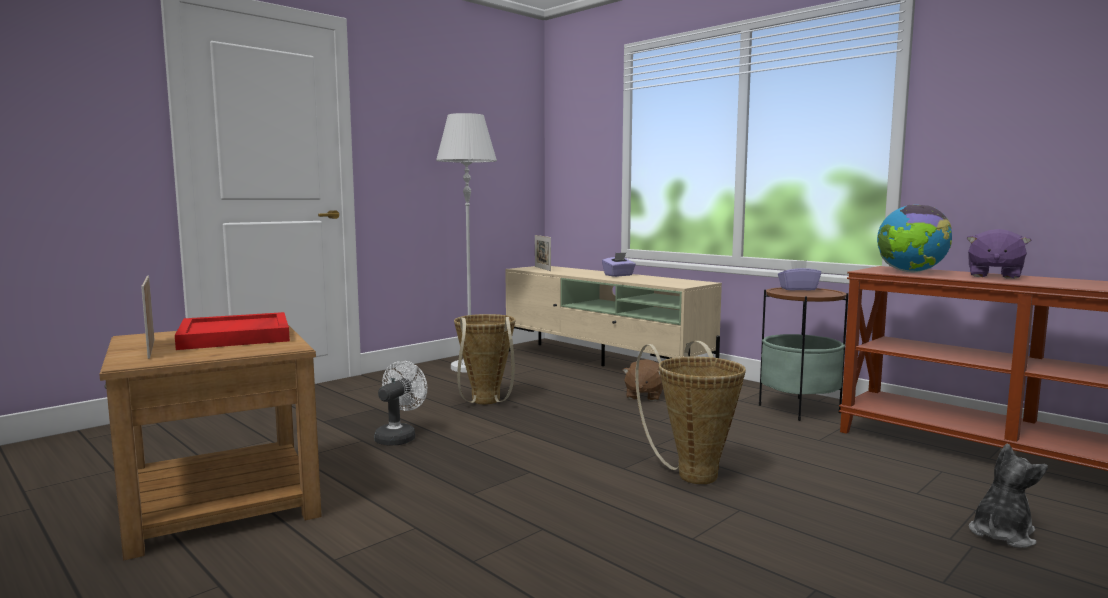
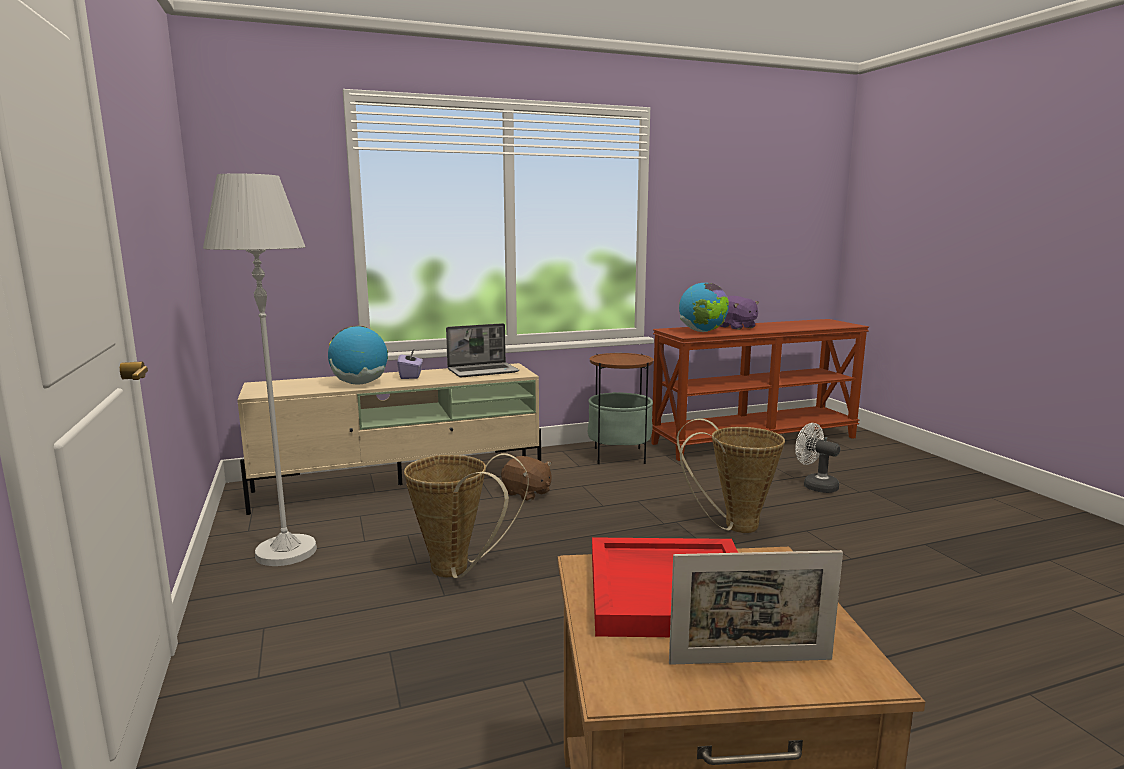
camera: 65 degrees left, 5 degrees up
(399, 437) = (533, 649): white fan -> white fan (815, 485)
(542, 268) = (283, 387): picture frame -> none
(577, 273) = (360, 383): none -> globe
(668, 281) = (483, 371): none -> laptop
(798, 289) = (607, 357): purple tissue box -> none
(1001, 534) = (855, 479): plush toy -> none

